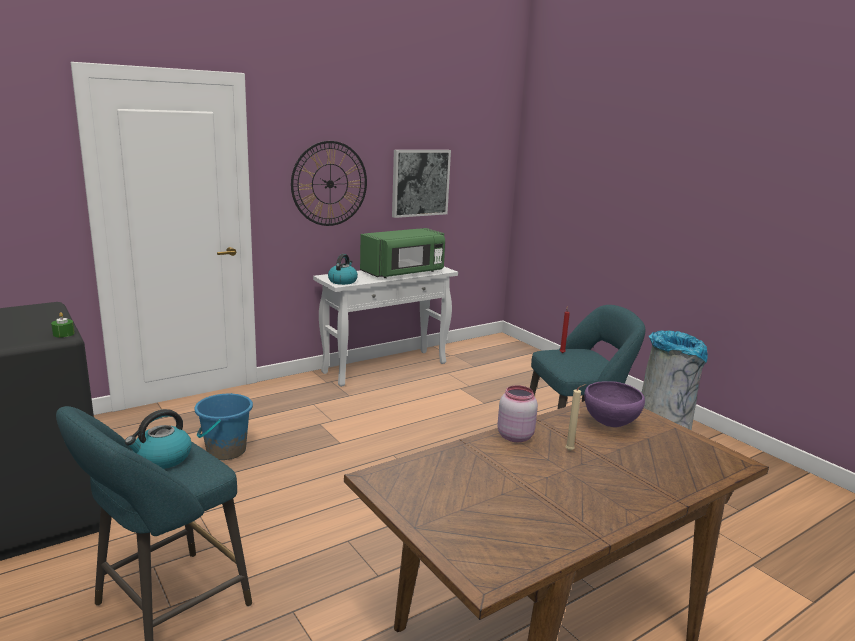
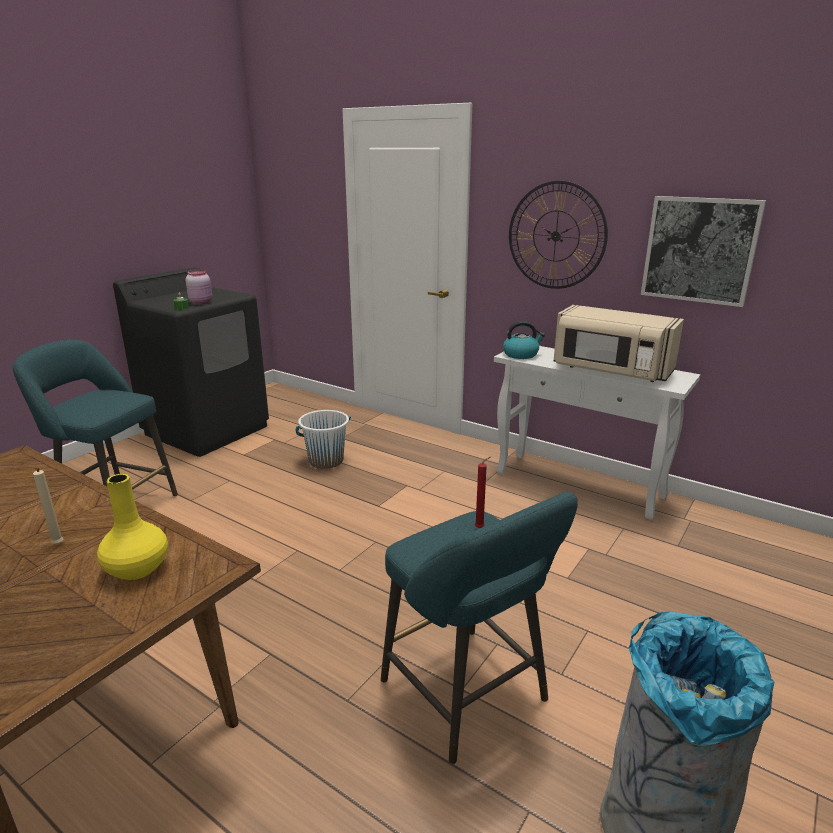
camera: 70 degrees right, 5 degrees up
(162, 458) = (103, 399): kettle -> none
(226, 451) = (326, 460): blue bucket -> white bucket
(404, 273) = (610, 371): green microwave -> beige microwave
(514, 436) = (99, 506): pink jar -> pink jar (201, 302)
(610, 424) = (138, 568): purple bowl -> yellow vase

